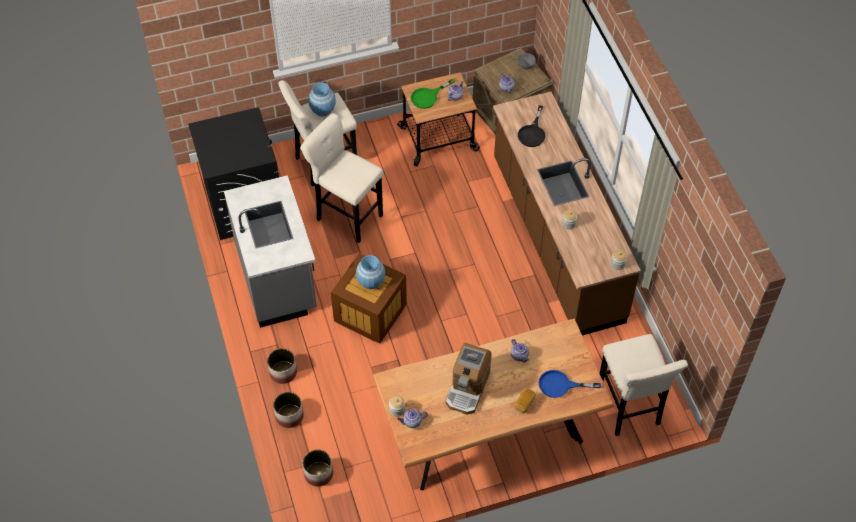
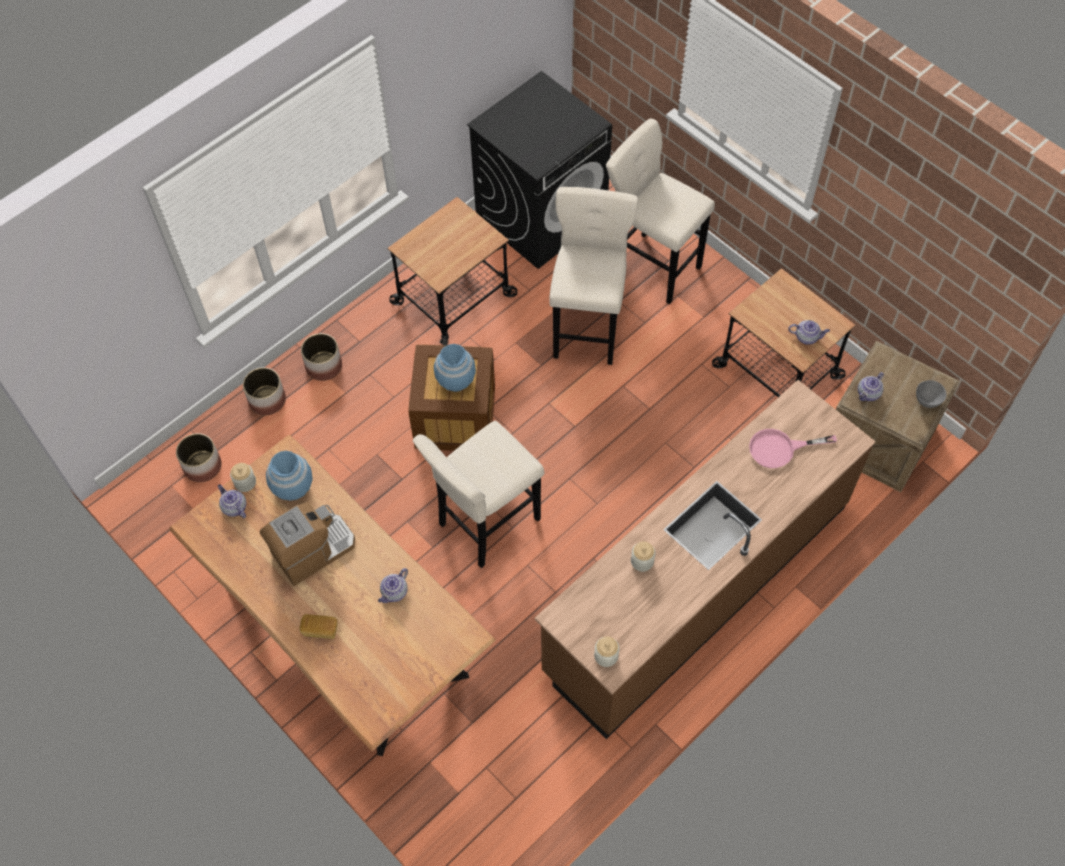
camera: 65 degrees right, 5 degrees up
(277, 278) = (453, 299): grey counter -> cart
(322, 110) = (671, 198): blue vase -> blue vase (292, 487)
(428, 97) = (783, 306): green frying pan -> none
(467, 388) = (313, 550): coffee machine -> coffee machine turned 150 degrees clockwise
(532, 133) = (780, 449): black frying pan -> pink frying pan
(560, 385) = (370, 664): blue frying pan -> none
(629, 409) = (462, 798): beige stool -> beige stool (485, 525)

